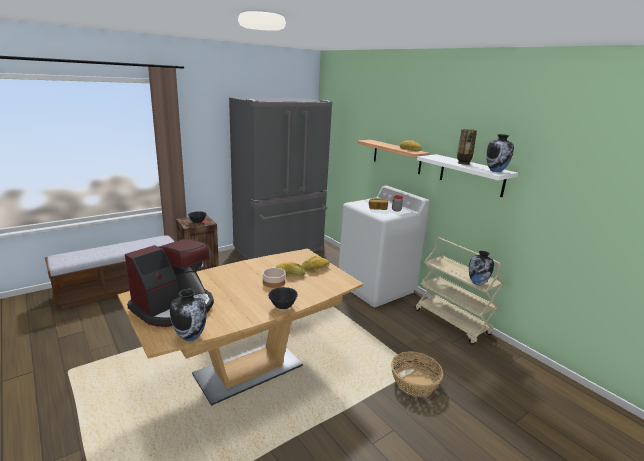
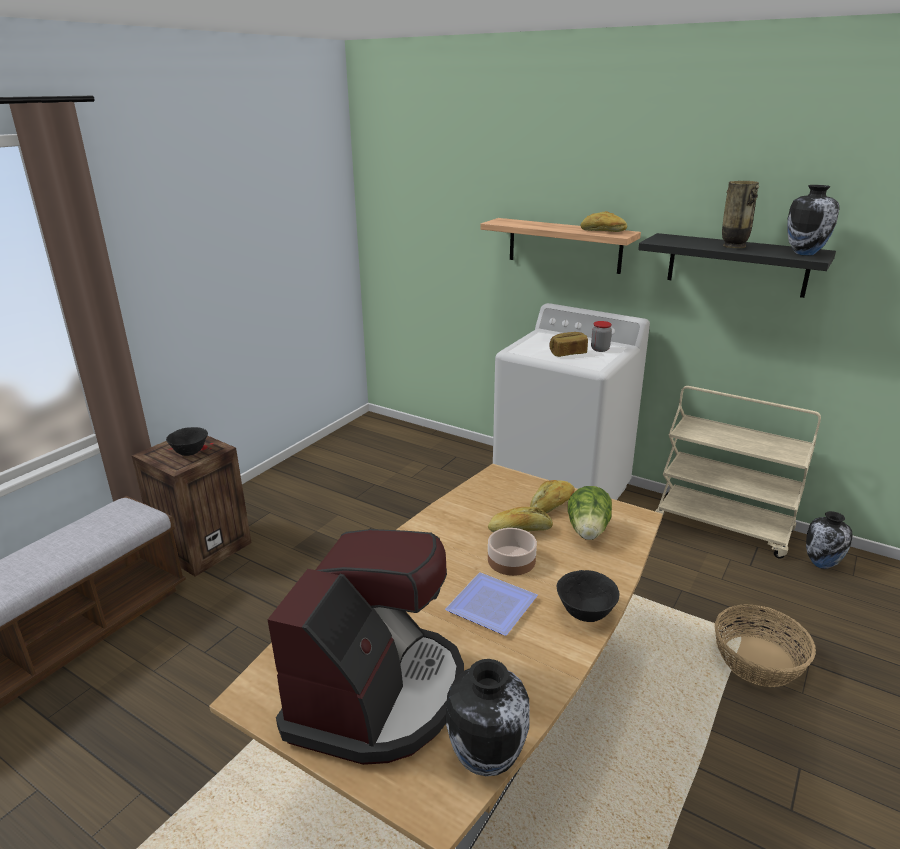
camera: 20 degrees left, 5 degrees up
(248, 293) = (491, 604): none -> plate
(280, 250) = (340, 463): grey fridge -> none
(319, 281) = (588, 532): none -> lettuce
(471, 175) = (737, 265): white shelf -> black shelf
(477, 283) = (783, 455): vase -> vase (821, 564)

